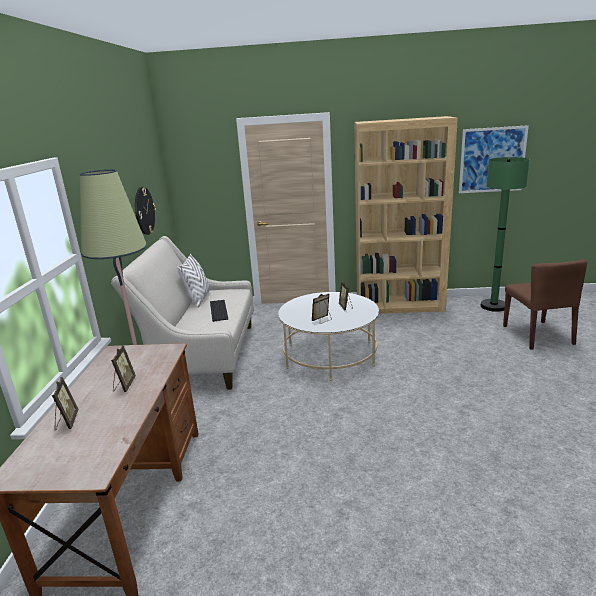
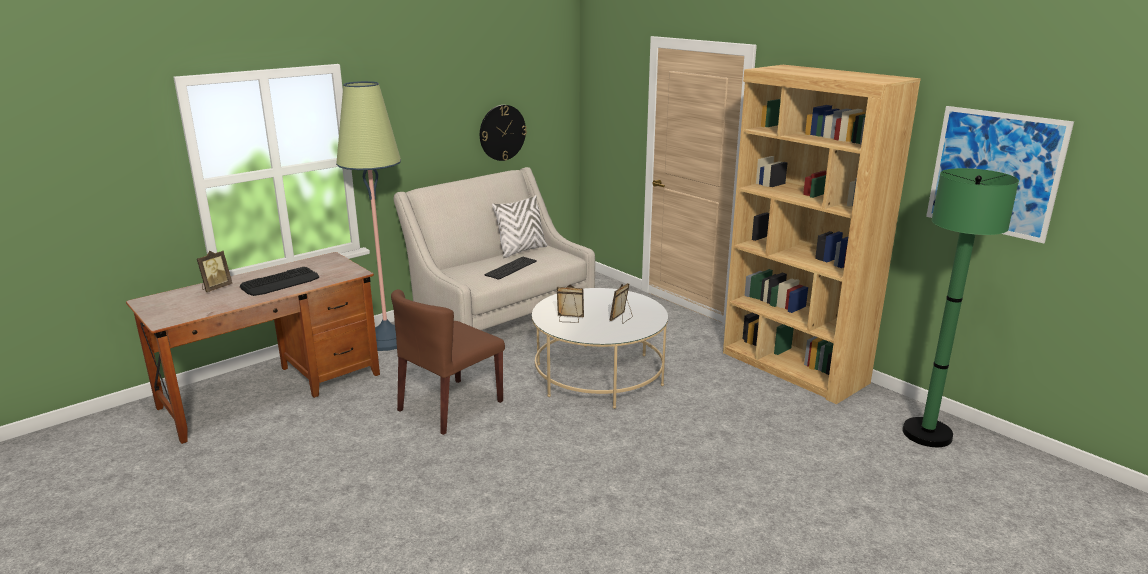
camera: 45 degrees right, 0 degrees up
(124, 385) = (280, 282): picture frame -> keyboard
(538, 335) = (896, 498): brown chair -> brown chair (450, 406)

